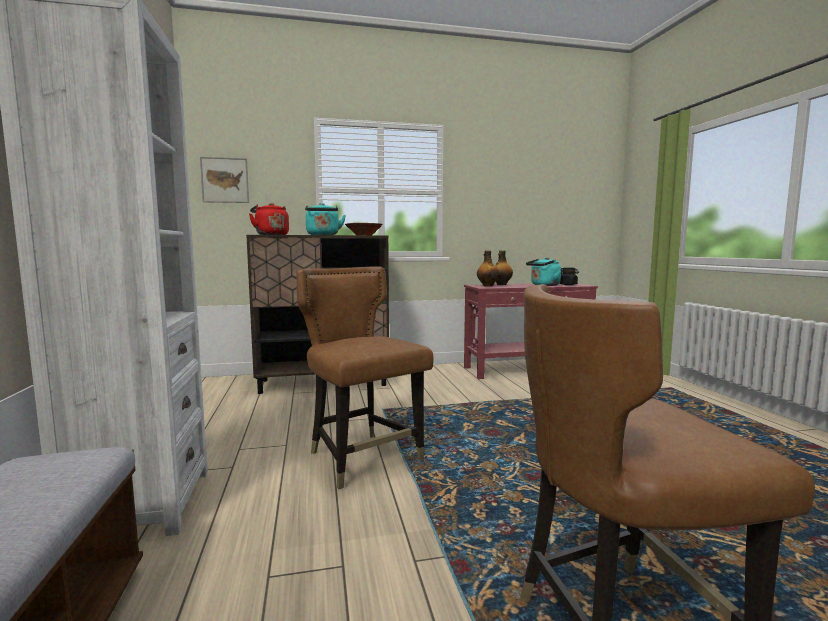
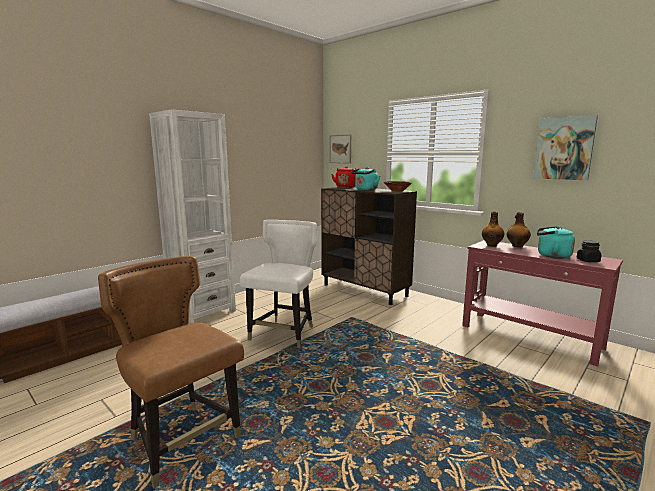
camera: 55 degrees right, 5 degrees up
(363, 458) = (284, 334): brown chair -> white chair
(514, 191) = (564, 148): none -> picture

